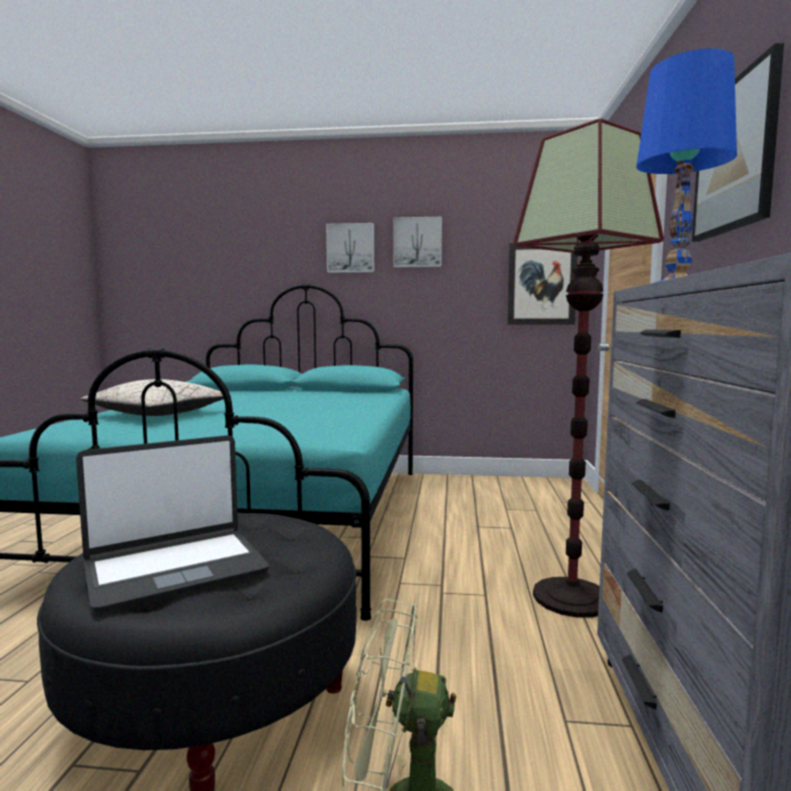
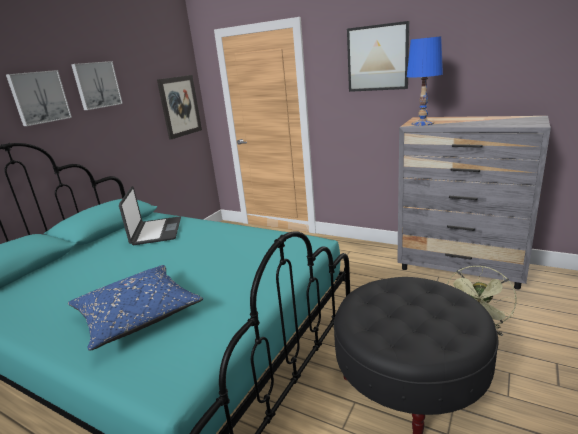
camera: 65 degrees left, 15 degrees up
(158, 414) = (137, 315): beige pillow -> blue pillow
(175, 568) = (430, 322): laptop -> laptop (156, 232)
(572, 598) = (353, 262): floor lamp -> none

